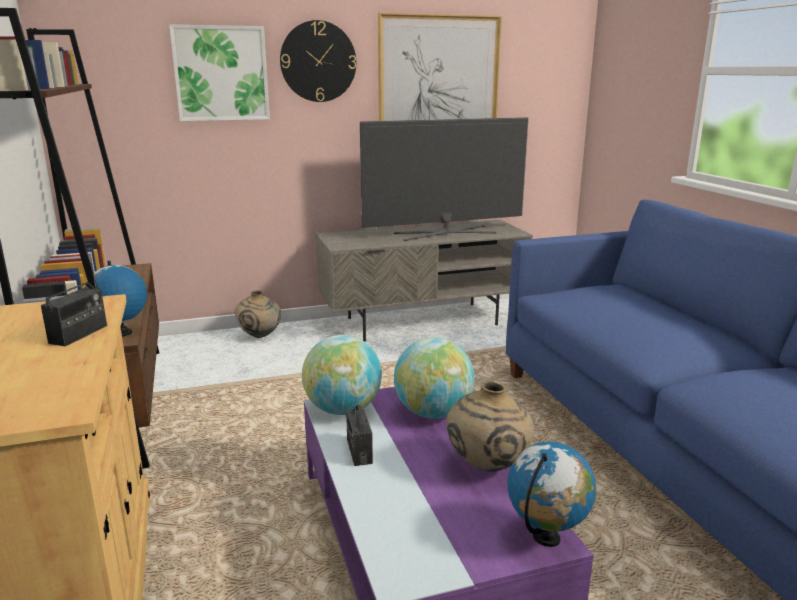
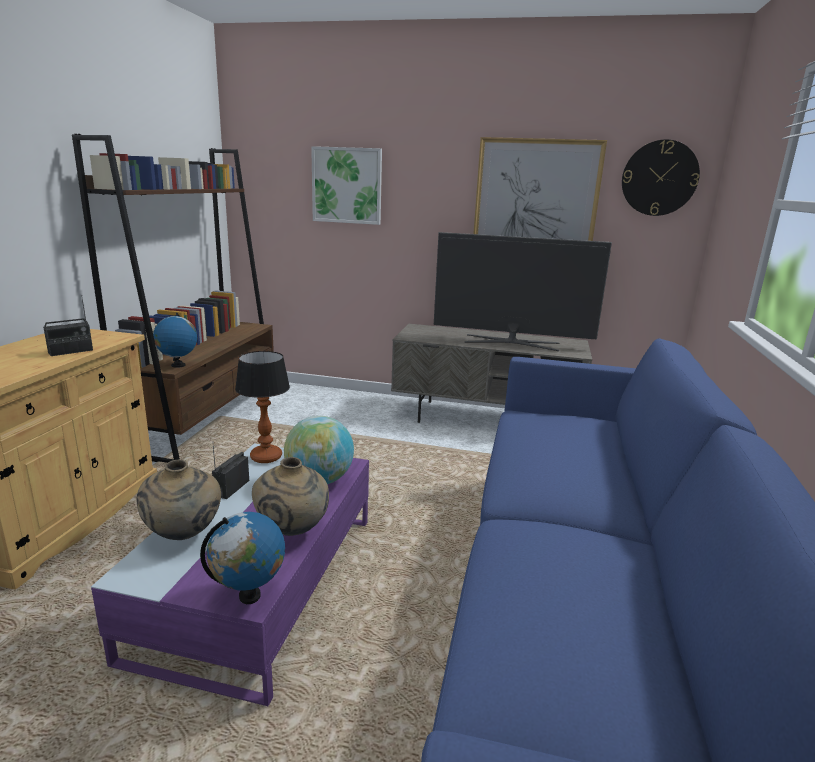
camera: 30 degrees right, 0 degrees up
(260, 337) = (348, 399): beige vase -> beige vase (184, 535)
(318, 61) = (424, 179): wall clock -> wall clock (659, 178)
(343, 409) = (266, 457): globe -> table lamp

